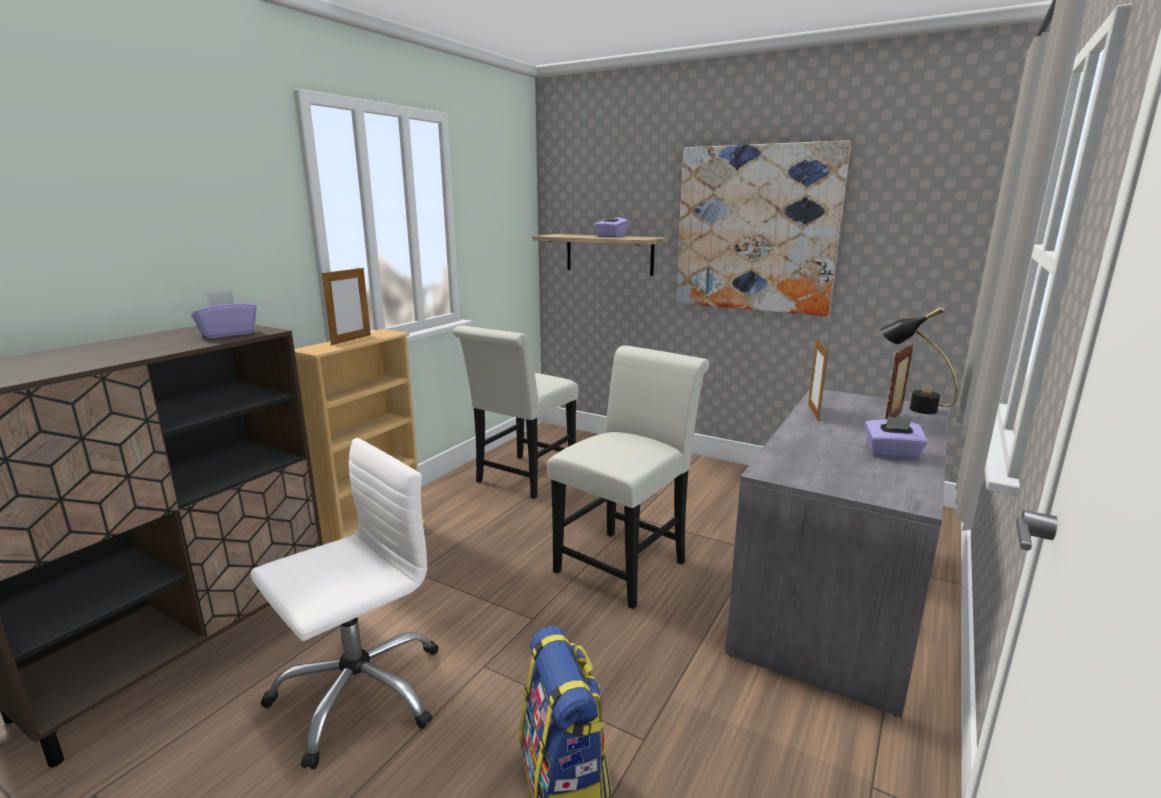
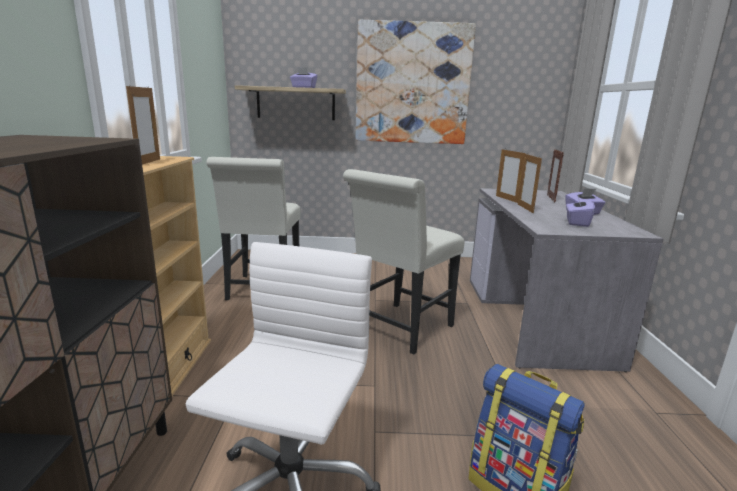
camera: 30 degrees left, 0 degrees up
(227, 334) = (65, 140): purple tissue box -> purple tissue box (577, 222)
(626, 562) = (399, 330): white chair -> white chair turned 150 degrees counterclockwise
(810, 432) = (525, 208): none -> picture frame
(910, 407) = (545, 192): black table lamp -> none

